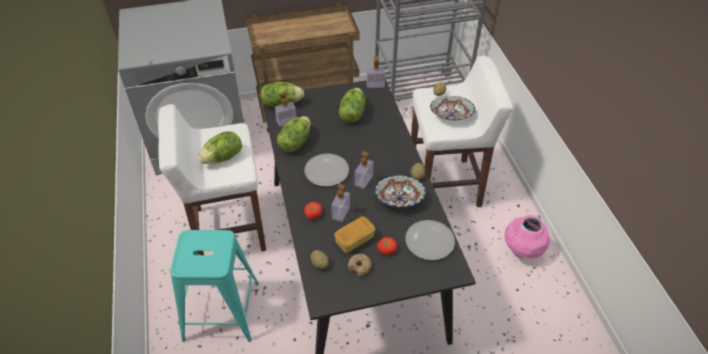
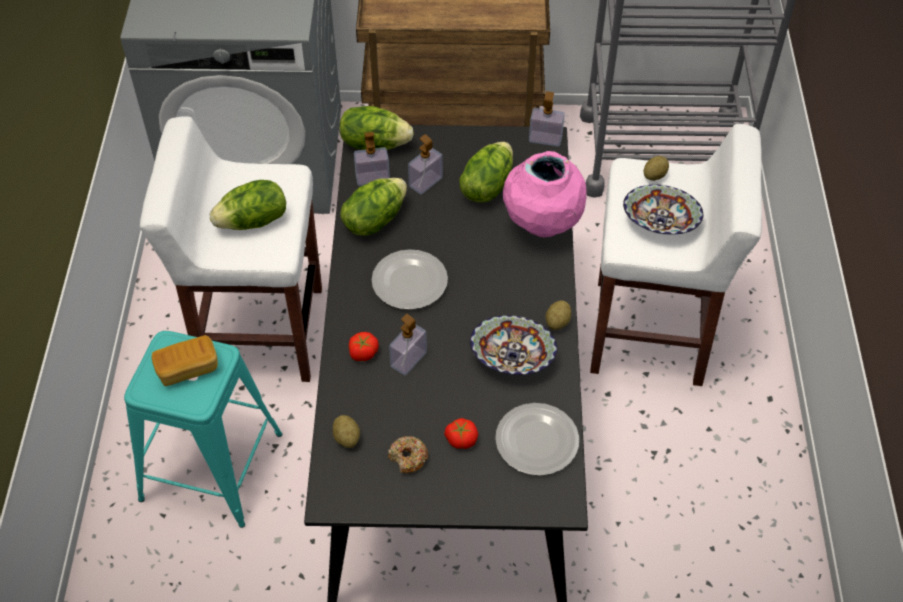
camera: 15 degrees right, 5 degrees up
(354, 240) = (415, 411): bread -> bread (187, 369)
(363, 180) = (465, 311): soap dispenser -> soap dispenser (425, 182)
(521, 251) = (745, 482): pink vase -> pink vase (542, 226)

